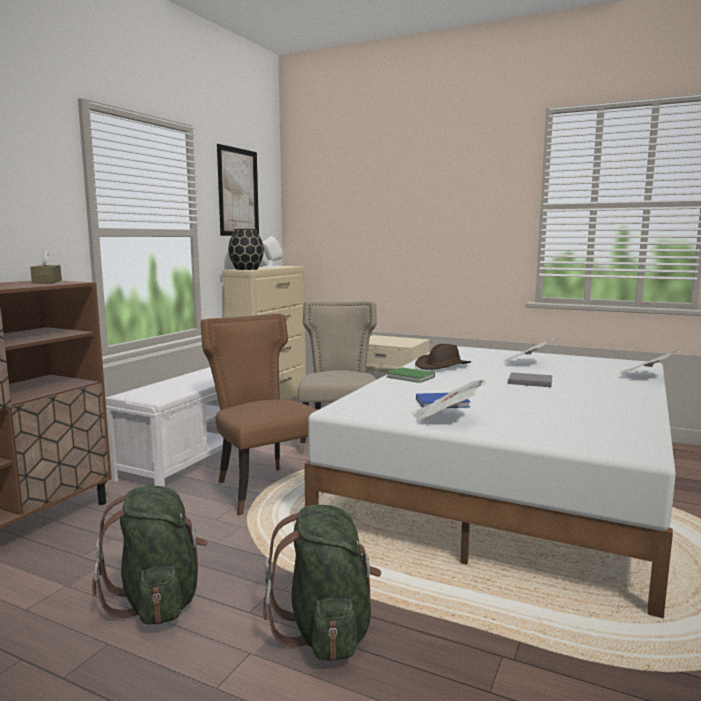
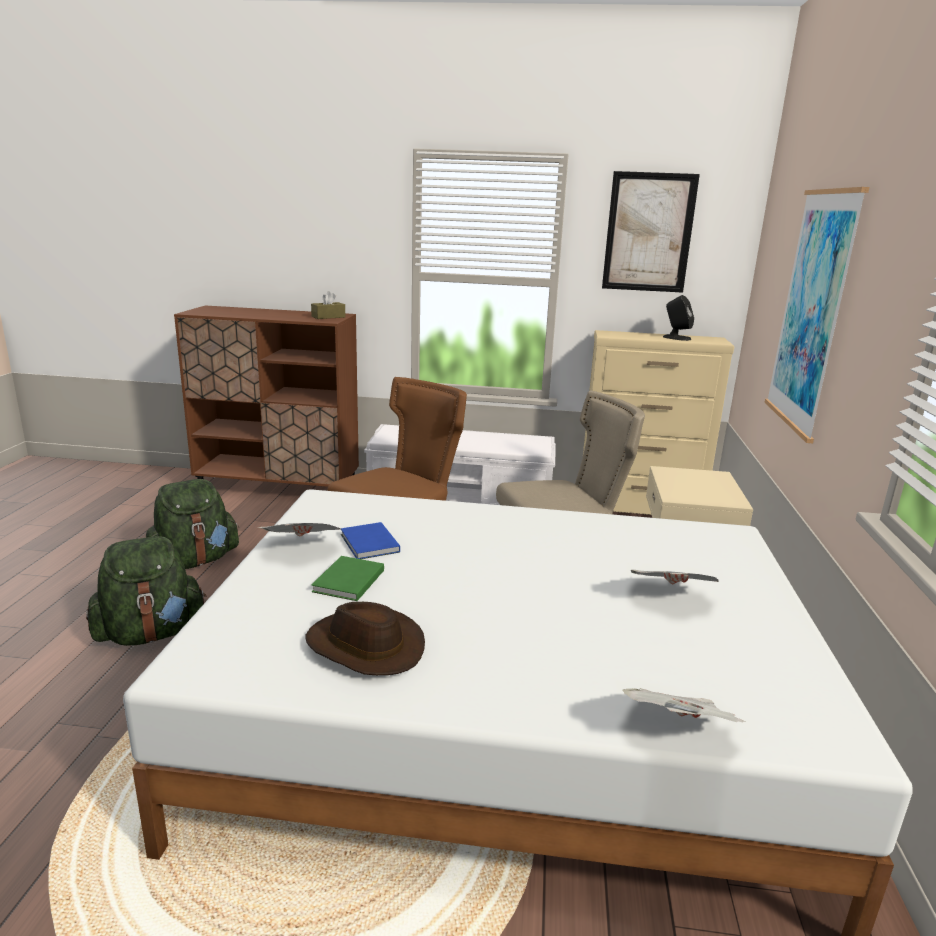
camera: 70 degrees right, 10 degrees up
(246, 269) = (613, 334): black vase -> none
(272, 267) = (676, 338): white speaker -> black speaker
(401, 228) = (811, 311): none -> picture
(411, 377) = (490, 518): green book -> green book (347, 581)
(442, 366) = (580, 533): brown hat -> brown hat (364, 647)
(529, 381) = (529, 598): grey book -> none

